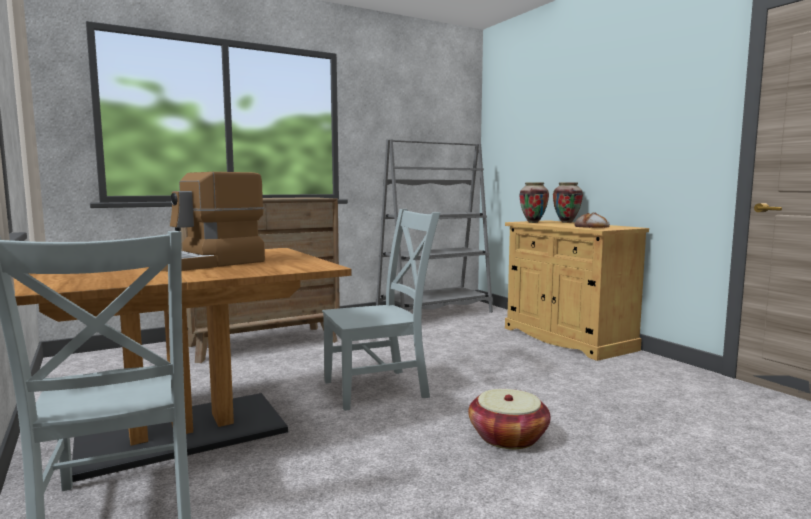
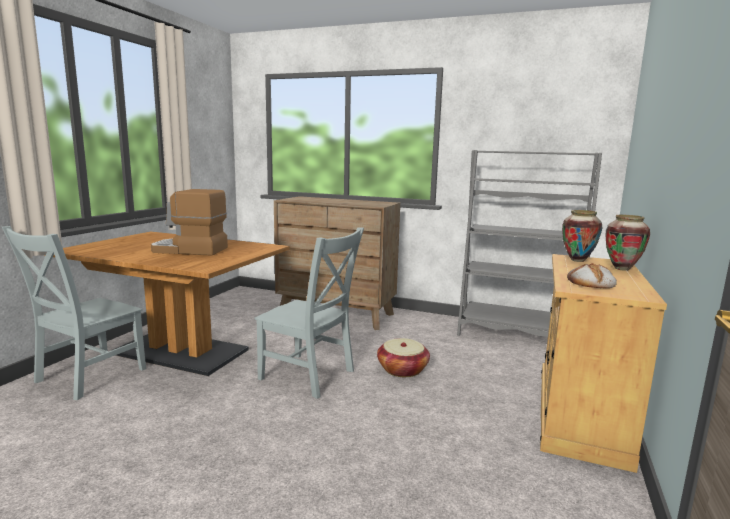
camera: 50 degrees right, 5 degrees up
(508, 437) = (277, 455): basket -> basket (402, 370)

